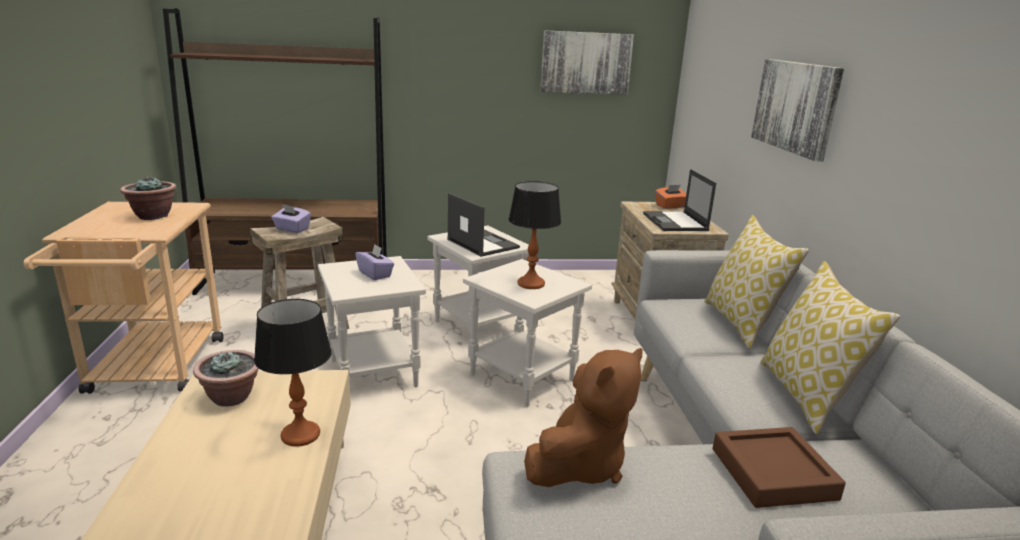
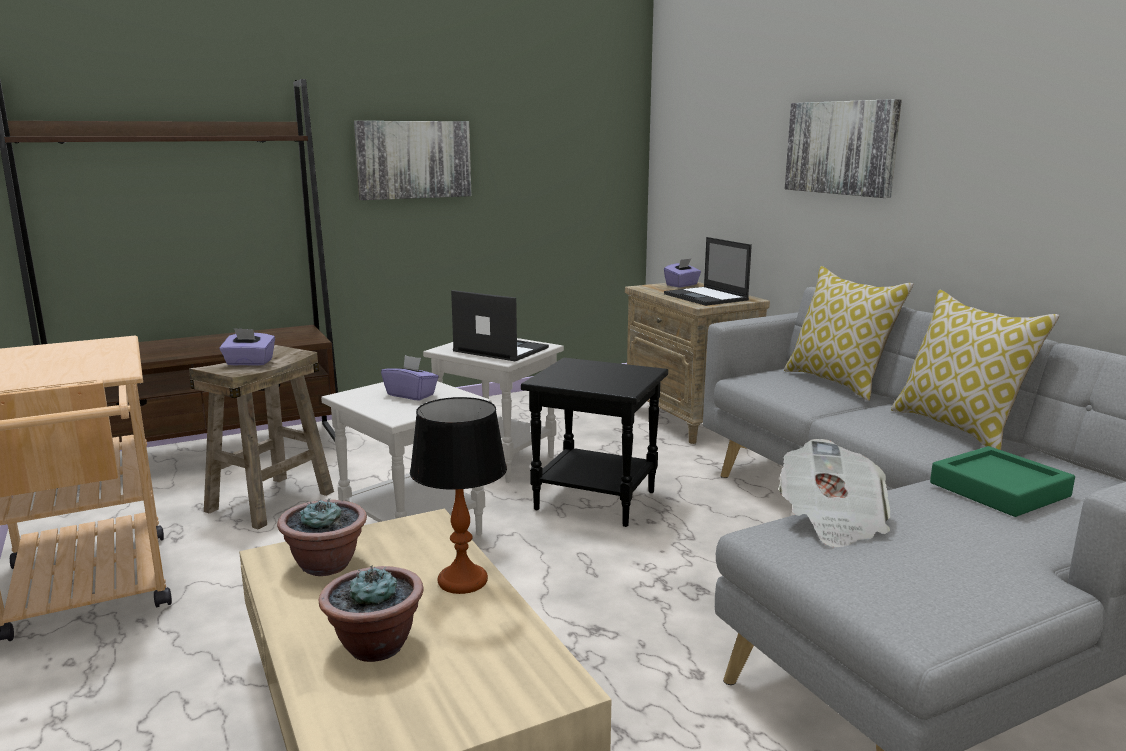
camera: 20 degrees left, 5 degrees down
(153, 216) = (78, 357): potted plant -> potted plant (375, 646)
(523, 377) = (597, 500): white side table -> black side table
(531, 284) = (604, 377): table lamp -> none
(580, 465) = (832, 521): brown plush toy -> newspaper
(586, 63) = (549, 130): picture -> picture (413, 159)
(670, 206) = (682, 285): orange tissue box -> purple tissue box
(773, 473) = (999, 490): brown tray -> green tray

